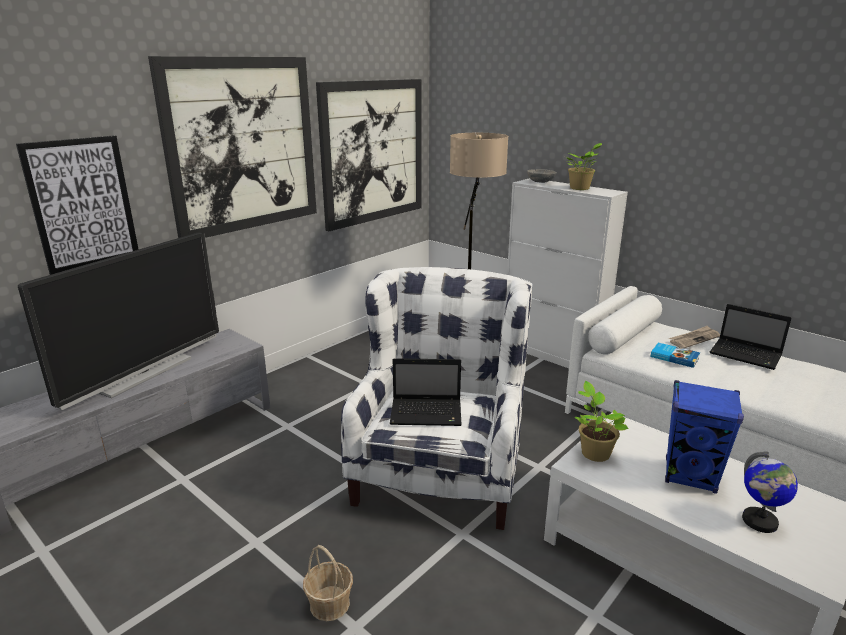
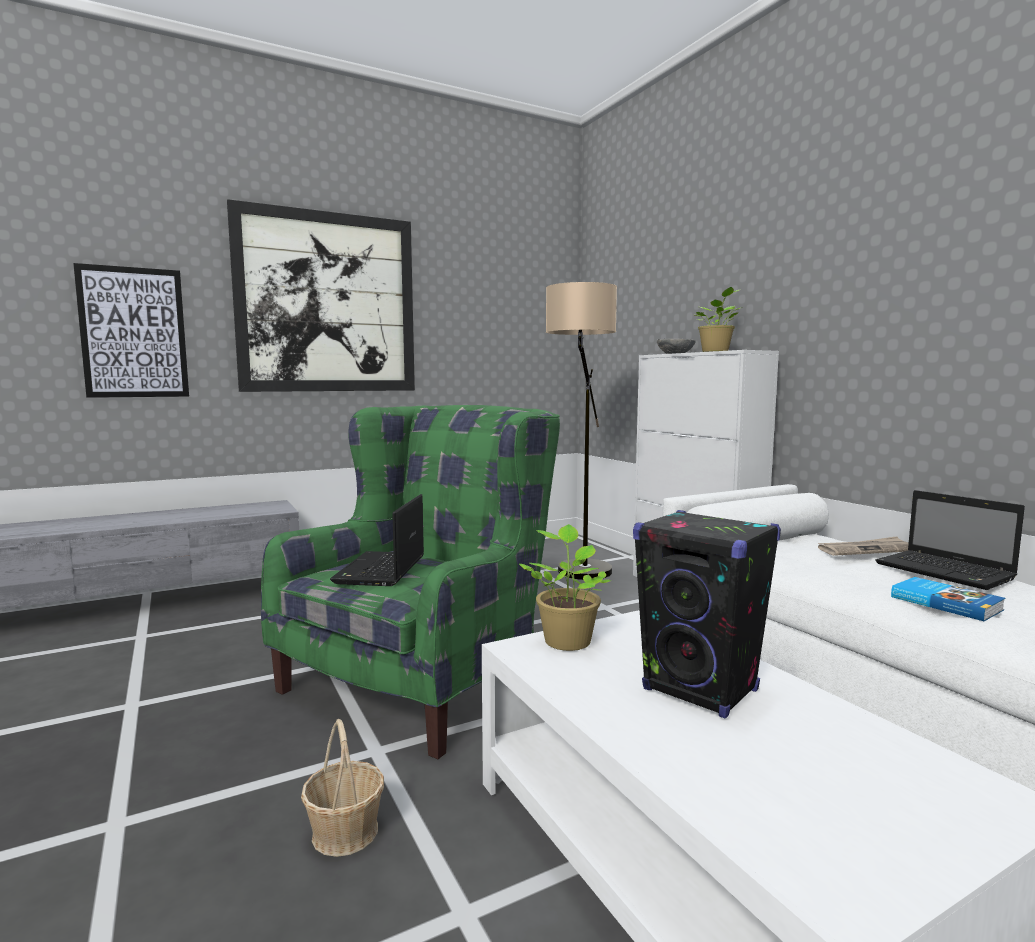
camera: 20 degrees right, 15 degrees down
(144, 373) = (156, 517): television -> none
(330, 604) = (123, 787): basket -> basket (345, 832)
(373, 152) = (498, 336): picture -> none
(427, 413) = (381, 571): laptop -> laptop turned 75 degrees clockwise
(441, 469) = (426, 677): white armchair -> green armchair
(674, 357) = (809, 561): book -> book (945, 603)
(690, 476) = (701, 690): blue speaker -> black speaker
(759, 521) = (777, 773): globe -> none

